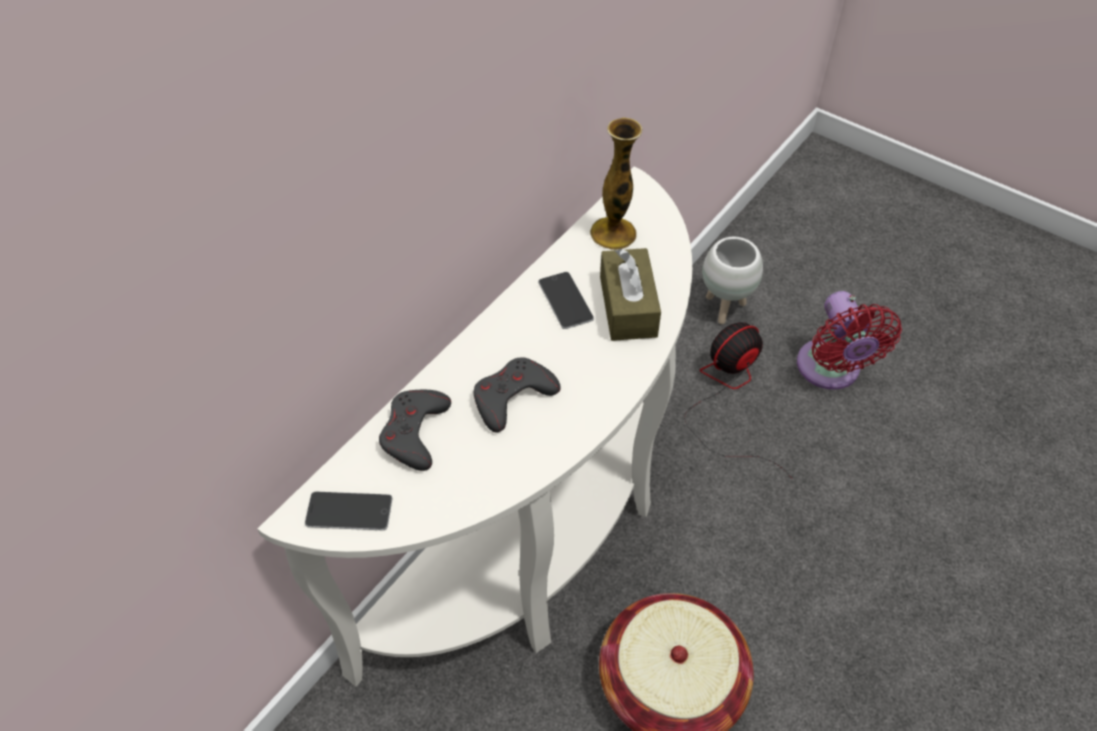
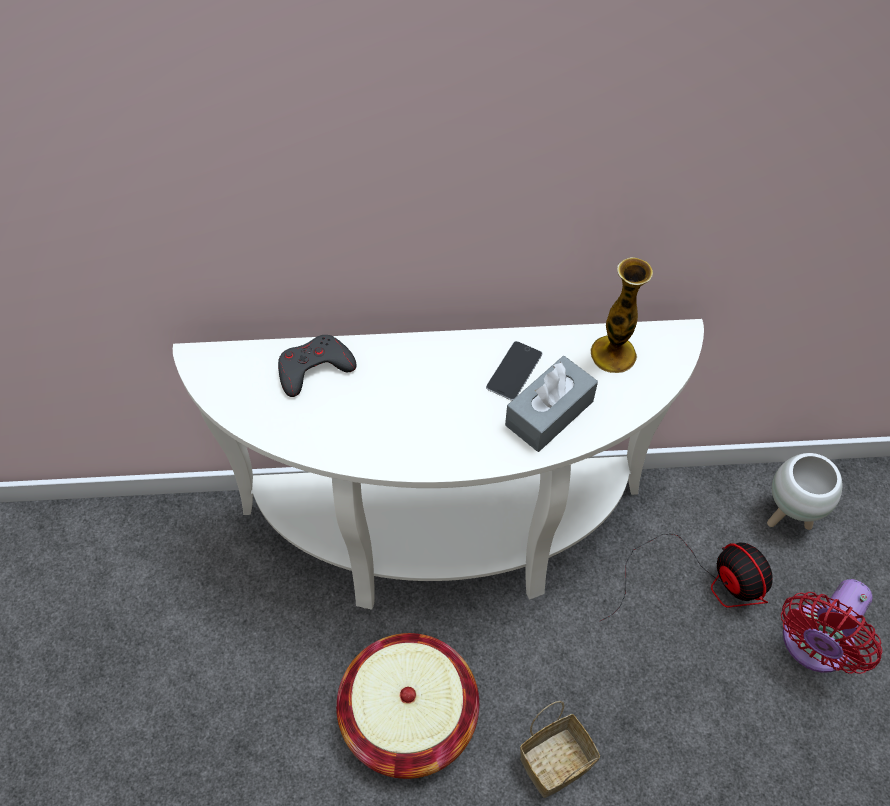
camera: 50 degrees right, 5 degrees up
(349, 511) = (224, 379): phone -> none
(512, 397) = (395, 402): grey game controller -> none
(628, 306) = (549, 413): brown tissue box -> grey tissue box
(728, 395) = (702, 581): fan -> fan turned 45 degrees clockwise
(795, 604) = (554, 765): none -> basket

